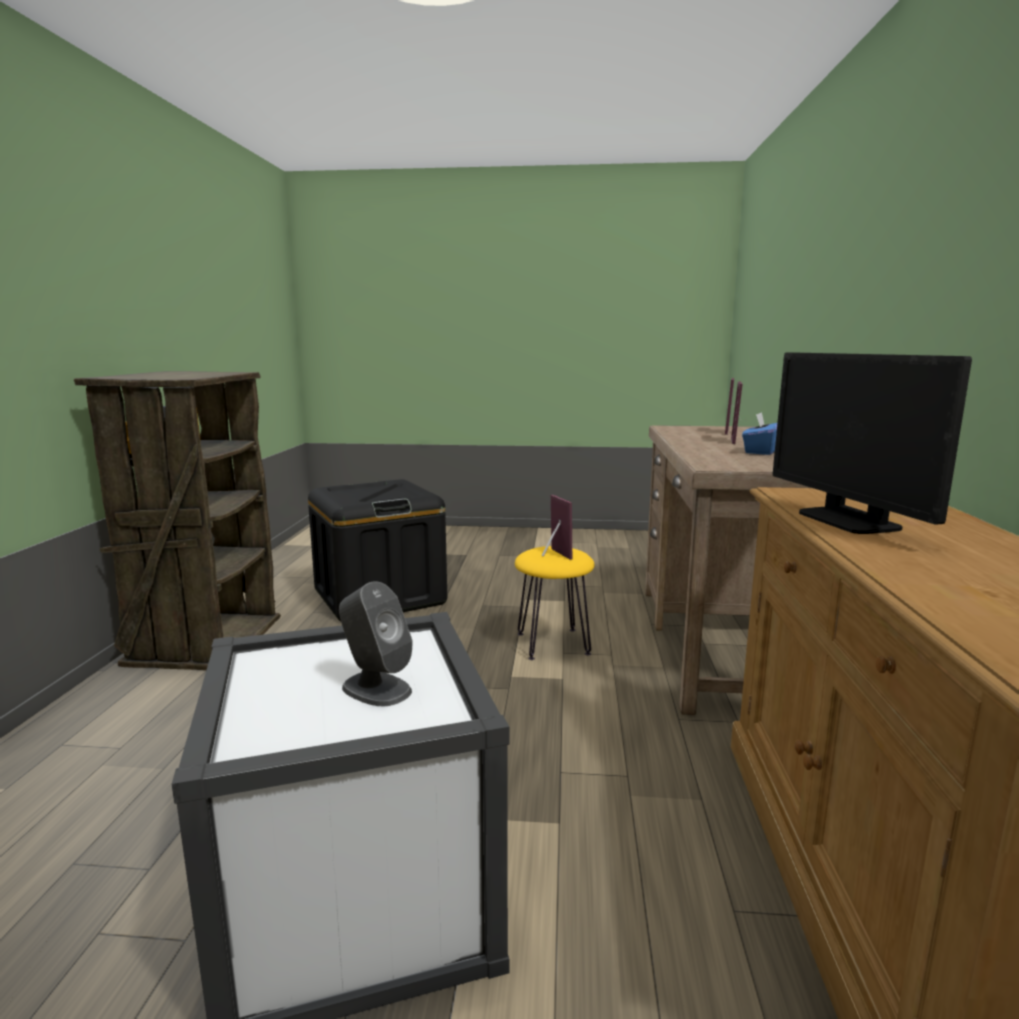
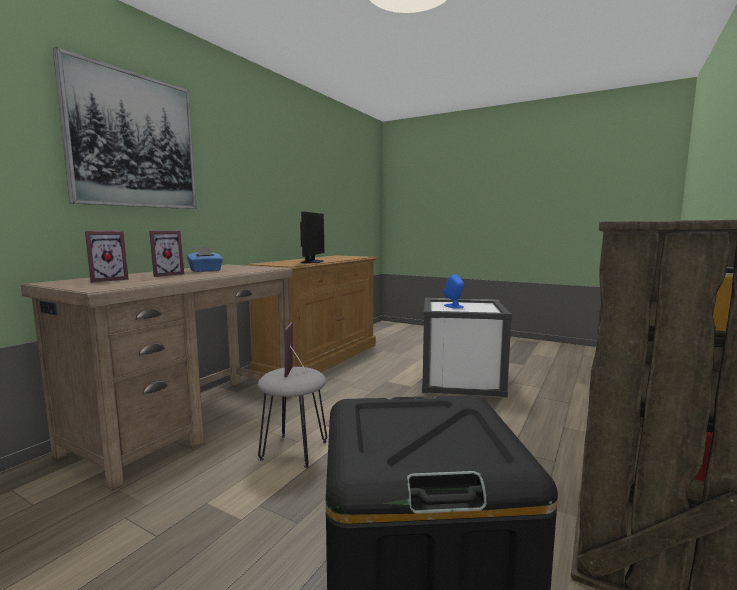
camera: 155 degrees left, 5 degrees down
(376, 688) = (454, 306): grey speaker -> blue speaker
(552, 643) = (294, 450): yellow stool -> grey stool
(848, 246) = (133, 141): none -> picture

